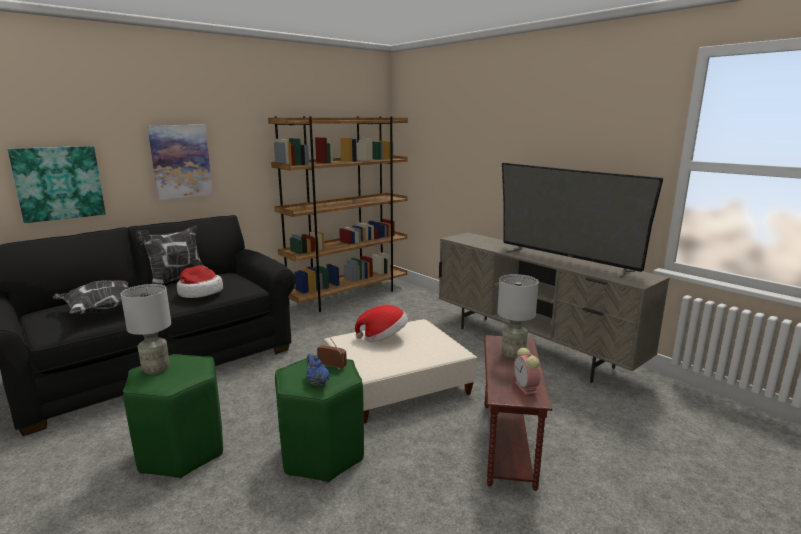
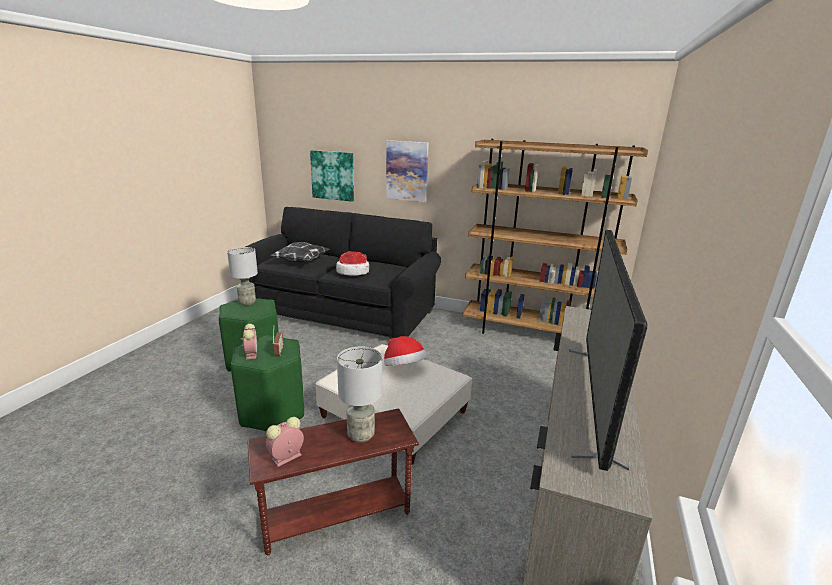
camera: 60 degrees right, 5 degrees up
(177, 280) = (369, 260): pillow -> none
(317, 382) = (251, 354): blue teapot -> alarm clock

